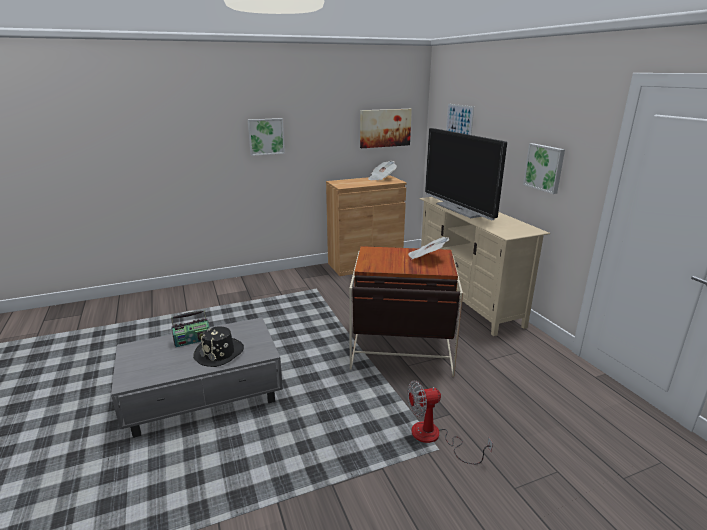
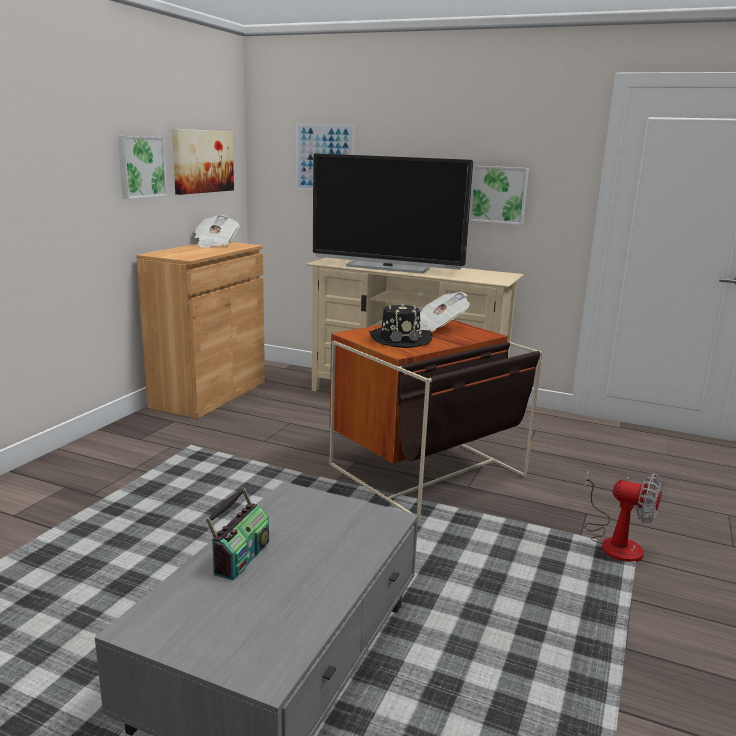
camera: 45 degrees left, 5 degrees down
(219, 353) = (327, 551): black hat -> black hat (400, 339)
(266, 136) = (39, 169): picture -> picture (140, 167)
(434, 438) = (615, 542): fan -> fan turned 90 degrees counterclockwise

